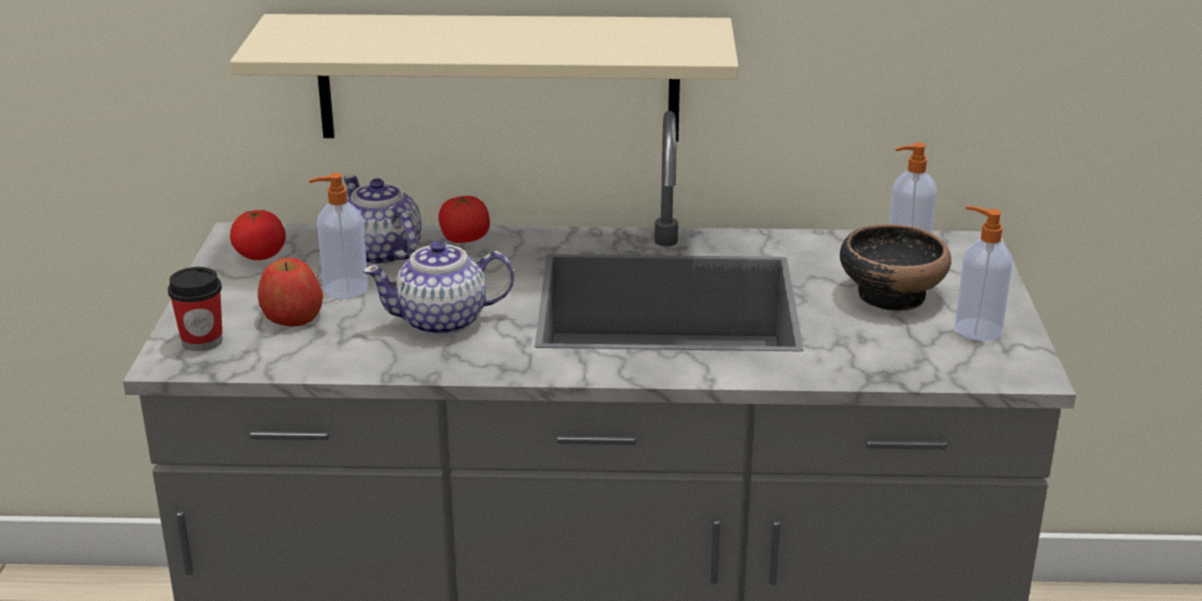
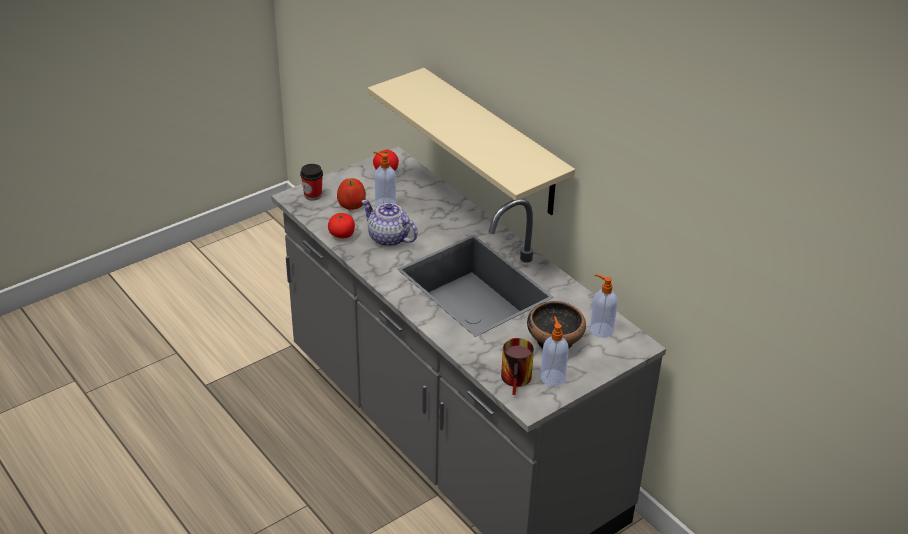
camera: 50 degrees right, 10 degrees up
(381, 254) = (421, 196): teapot -> none
(464, 239) = (459, 208): tomato -> tomato (342, 234)
(955, 358) = (518, 380): none -> mug

